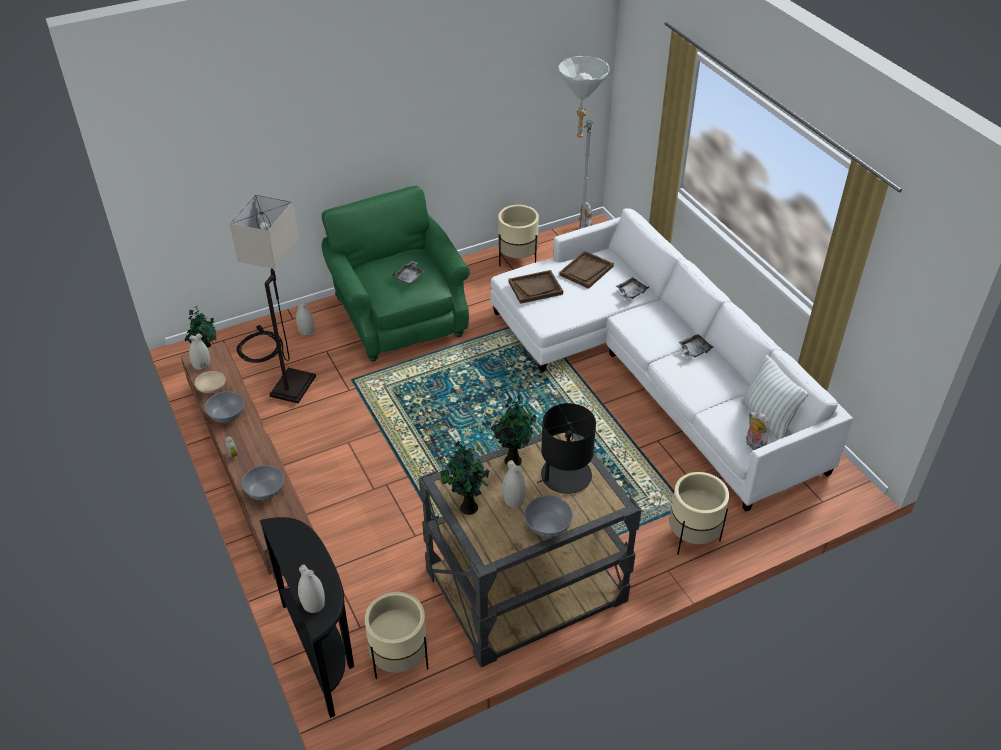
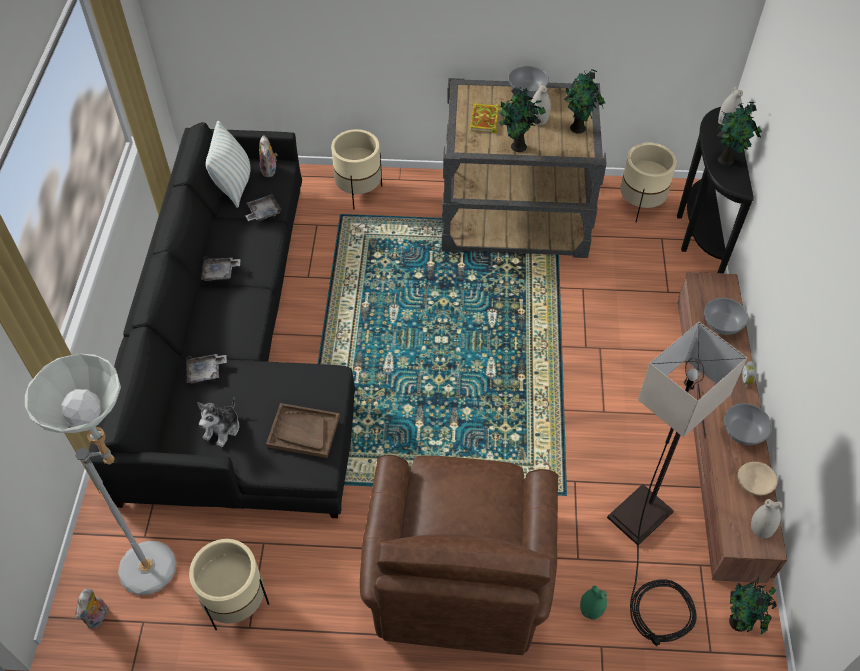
camera: 150 degrees left, 10 degrees up
(298, 552) = (727, 160): none -> potted plant
(306, 331) = (591, 610): white vase -> green vase
(399, 317) = (458, 571): green armchair -> brown armchair
(409, 277) = (457, 489): grey tray -> grey tray (263, 212)
(565, 475) = (485, 120): black table lamp -> book
(586, 271) = (222, 429): brown tray -> plush toy
(653, 367) = (235, 352): white sofa -> black sofa

